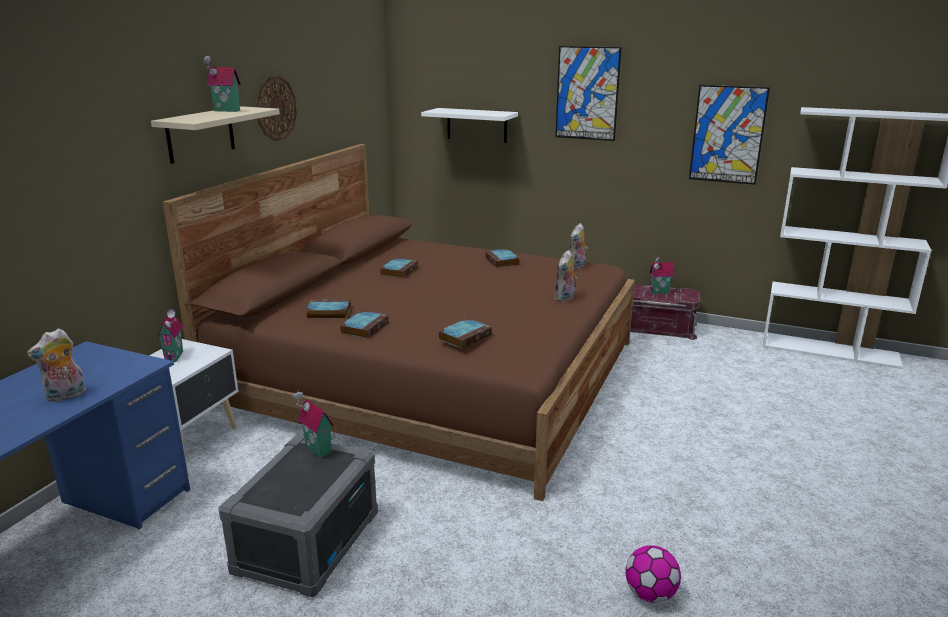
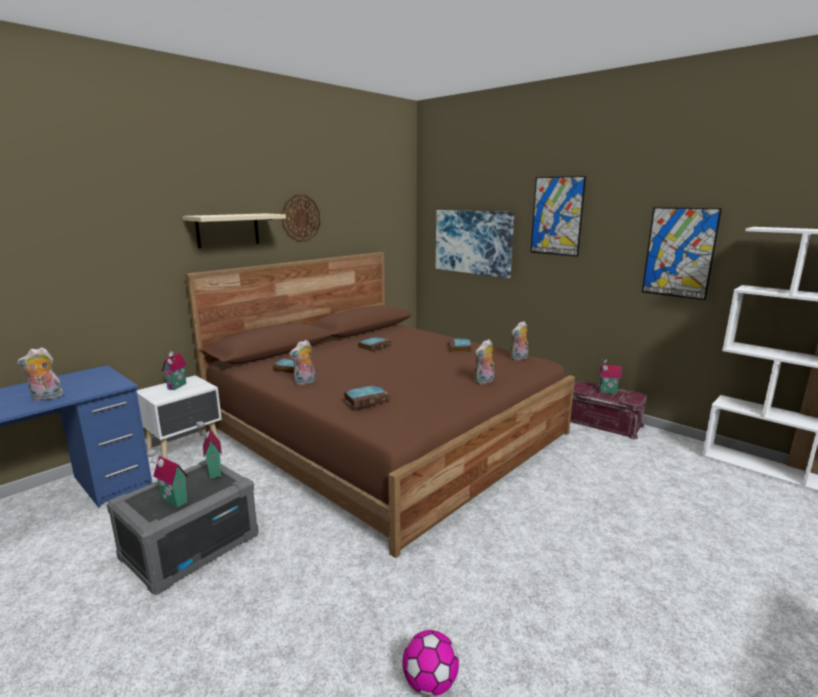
camera: 20 degrees right, 5 degrees down
(226, 111) = (246, 214): toy house -> toy house (172, 502)
(365, 327) = (305, 382): book -> plush toy
(477, 125) = (473, 242): white shelf -> picture

